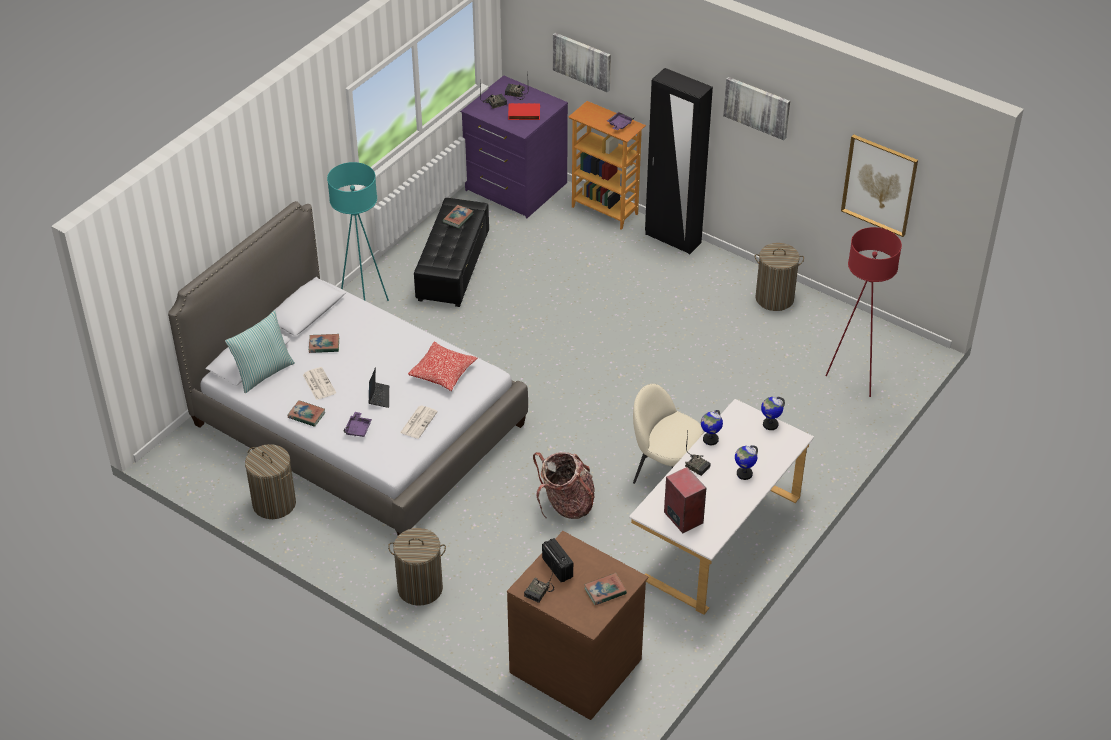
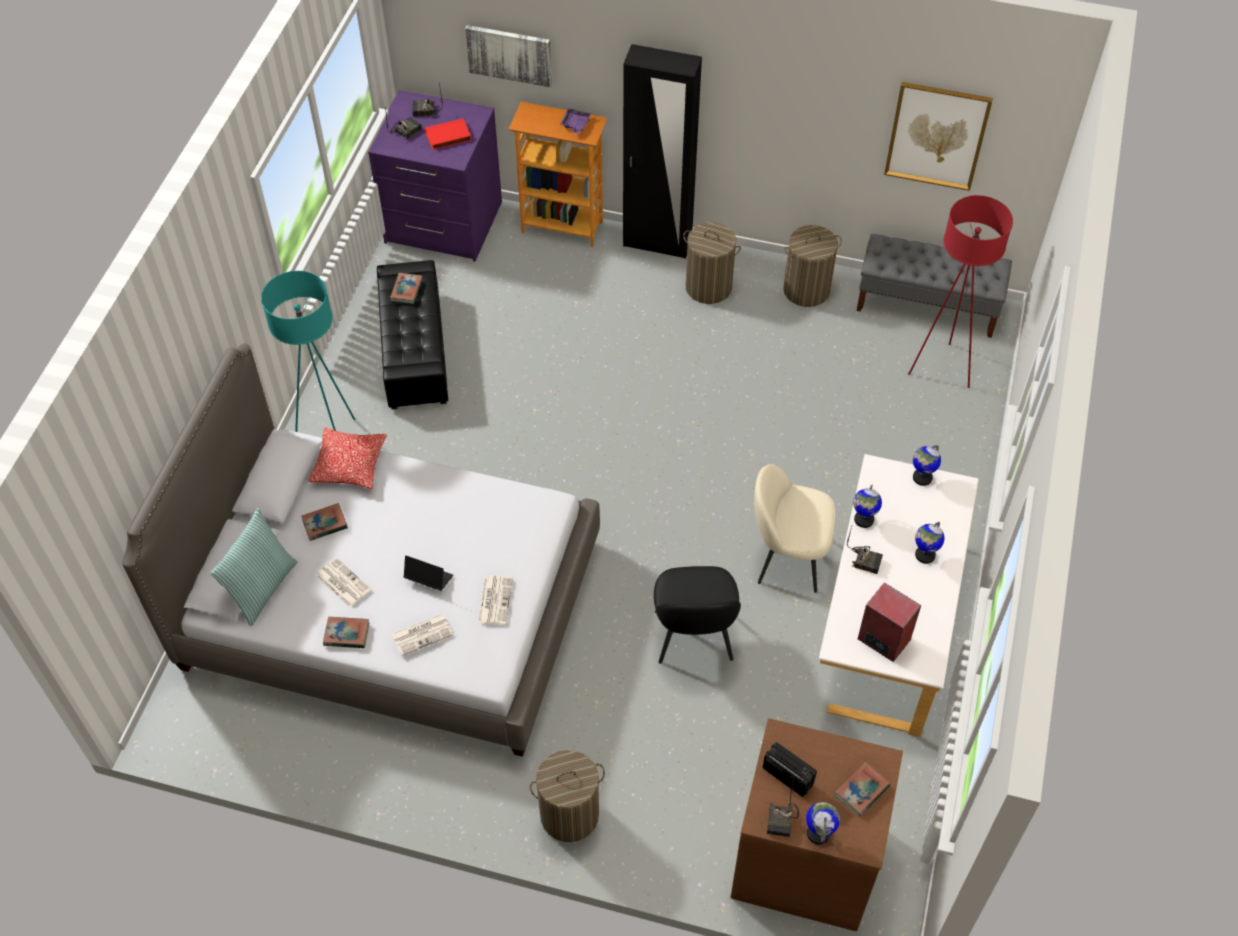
camera: 20 degrees left, 10 degrees up
(274, 503) = (333, 752): laundry basket -> laundry basket (708, 287)
(358, 428) = (423, 634): purple tray -> newspaper
(379, 397) = (428, 579): laptop -> laptop turned 45 degrees counterclockwise
(443, 372) = (493, 519): pillow -> pillow (349, 465)
(560, 606) = (818, 833): none -> globe
(566, 504) = (693, 638): backpack -> black chair
(757, 107) = (764, 71): picture -> none
(867, 332) = (927, 306): none -> grey bench

